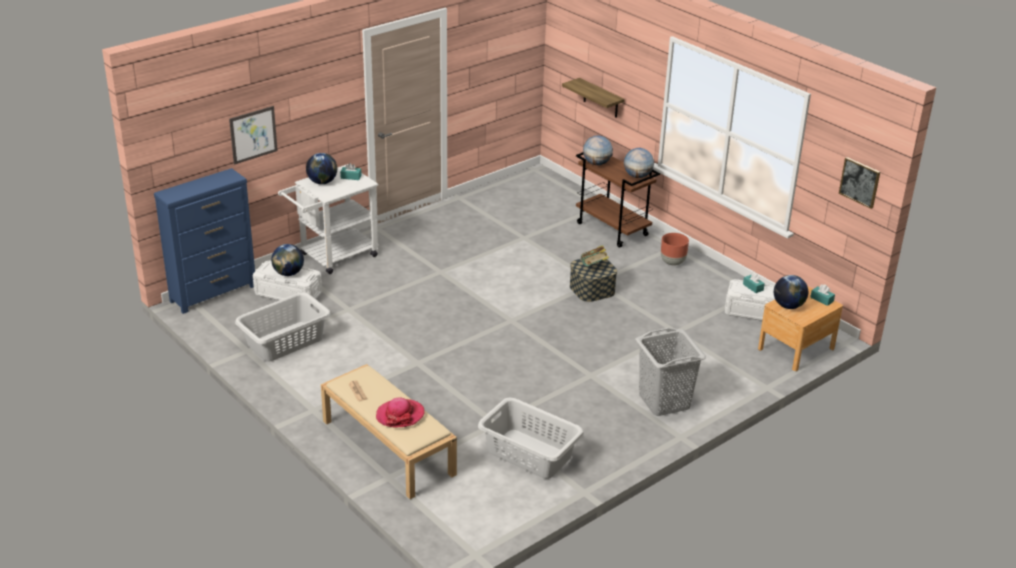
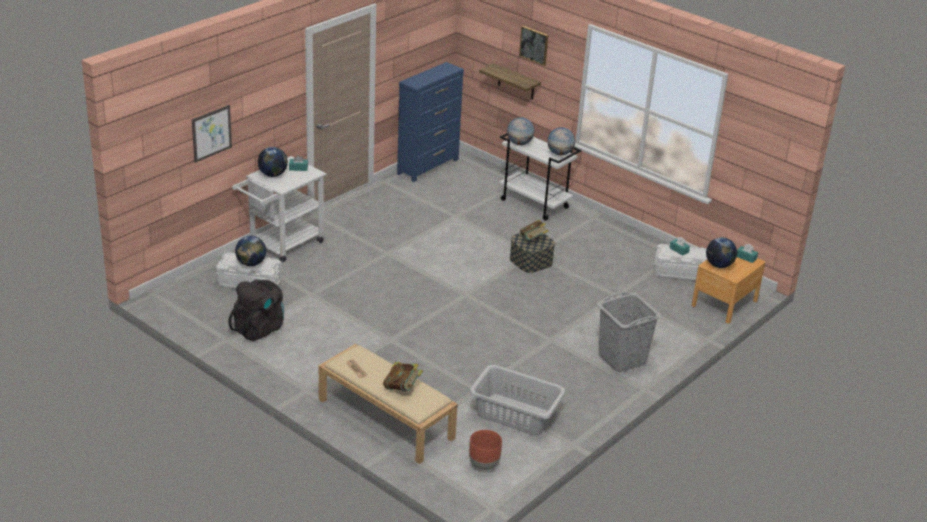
camera: 10 degrees left, 0 degrees up
(214, 293) = (177, 287): blue dresser -> blue dresser (428, 166)
(284, 341) = (259, 328): grey laundry basket -> black backpack
(400, 415) = (402, 388): hat -> book
(613, 229) = (535, 204): brown cart -> white cart
(672, 262) = (597, 232): brown planter -> brown planter (484, 465)
(860, 182) = (776, 151): picture -> picture (534, 45)

